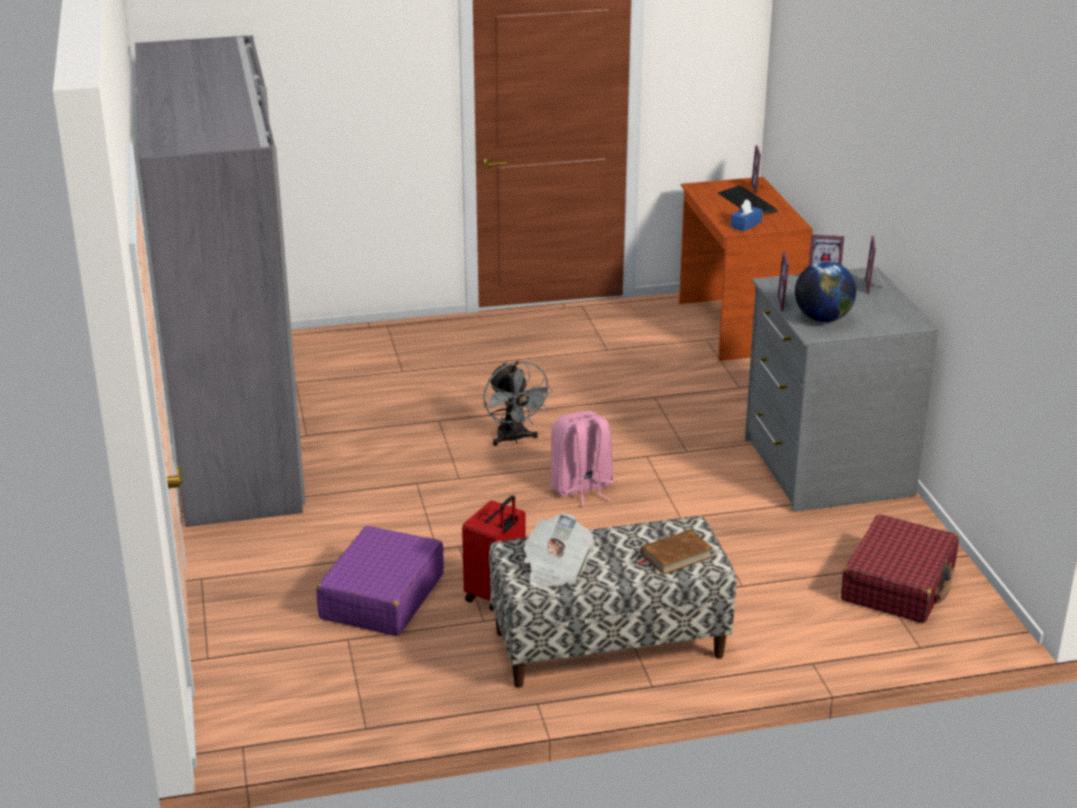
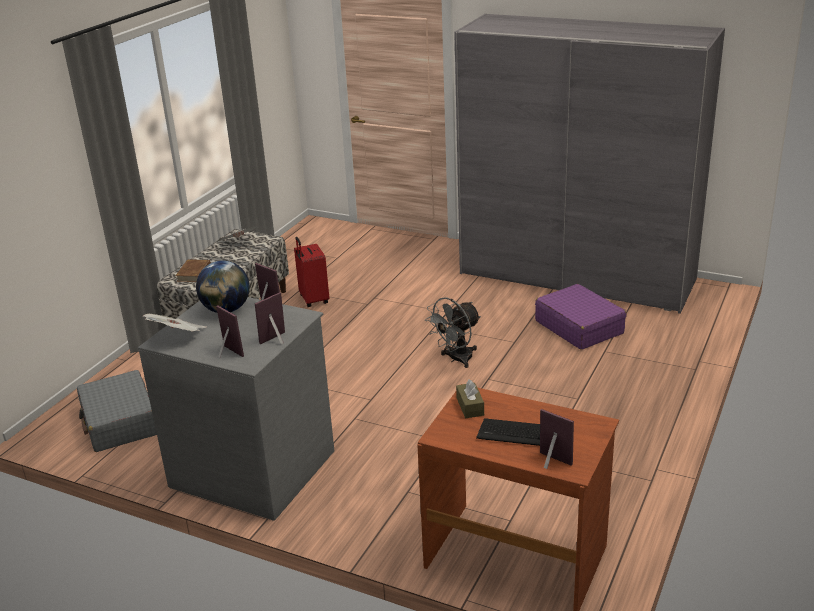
camera: 130 degrees right, 0 degrees up
(381, 597) = (356, 273): purple suitcase -> purple suitcase (579, 327)
(514, 439) = (456, 359): grey fan -> grey fan turned 60 degrees counterclockwise
(581, 488) = (368, 360): pink backpack -> none
(746, 224) = (470, 406): blue tissue box -> brown tissue box
(894, 319) = (178, 336): none -> newspaper
(898, 584) = (120, 422): red suitcase -> grey suitcase

